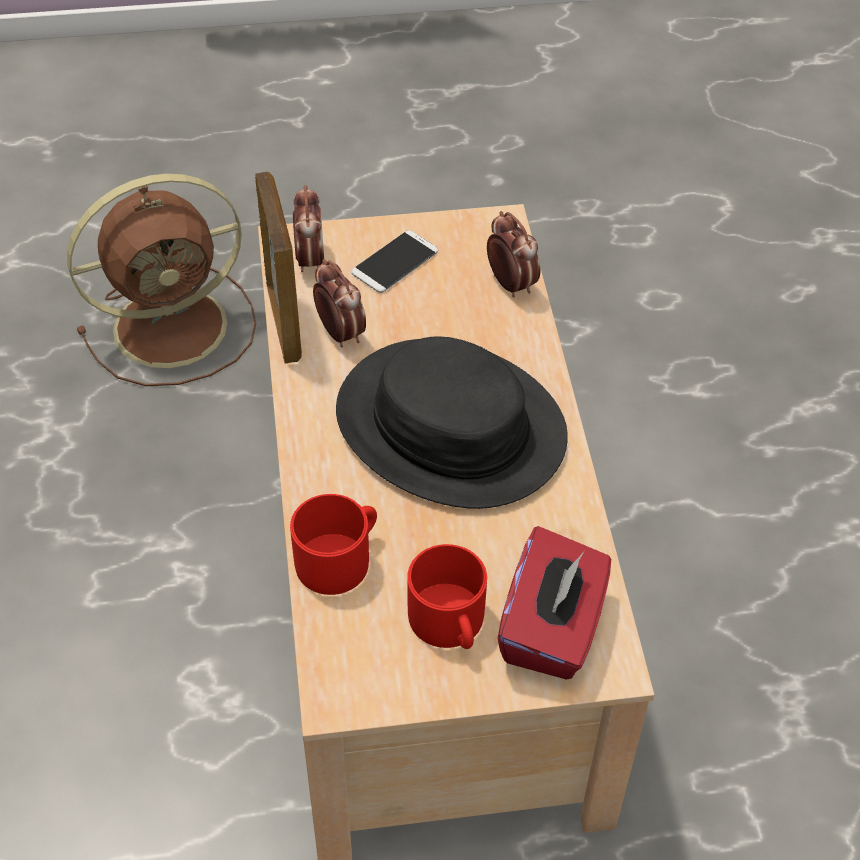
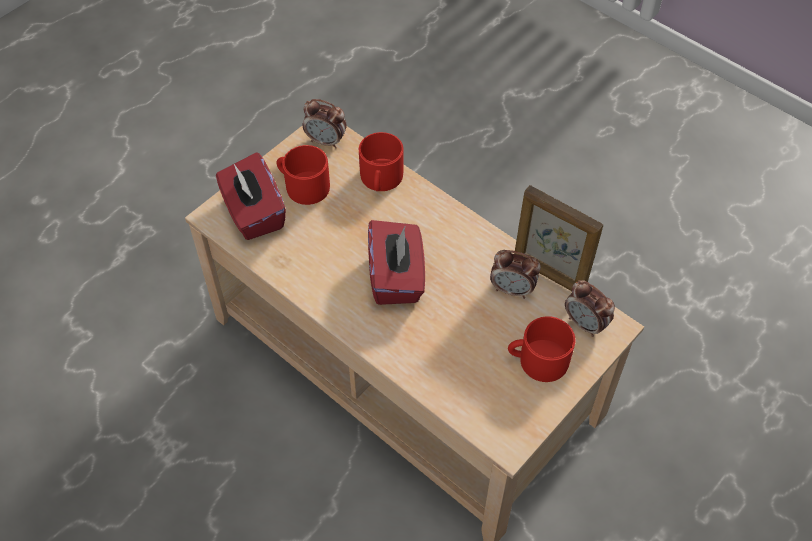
camera: 140 degrees right, 5 degrees up
(175, 325) = (723, 417): brown fan -> none
(395, 262) = (537, 360): phone -> red mug
(450, 426) = (396, 277): black hat -> red tissue box
(511, 284) = (454, 397): alarm clock -> alarm clock (326, 141)

